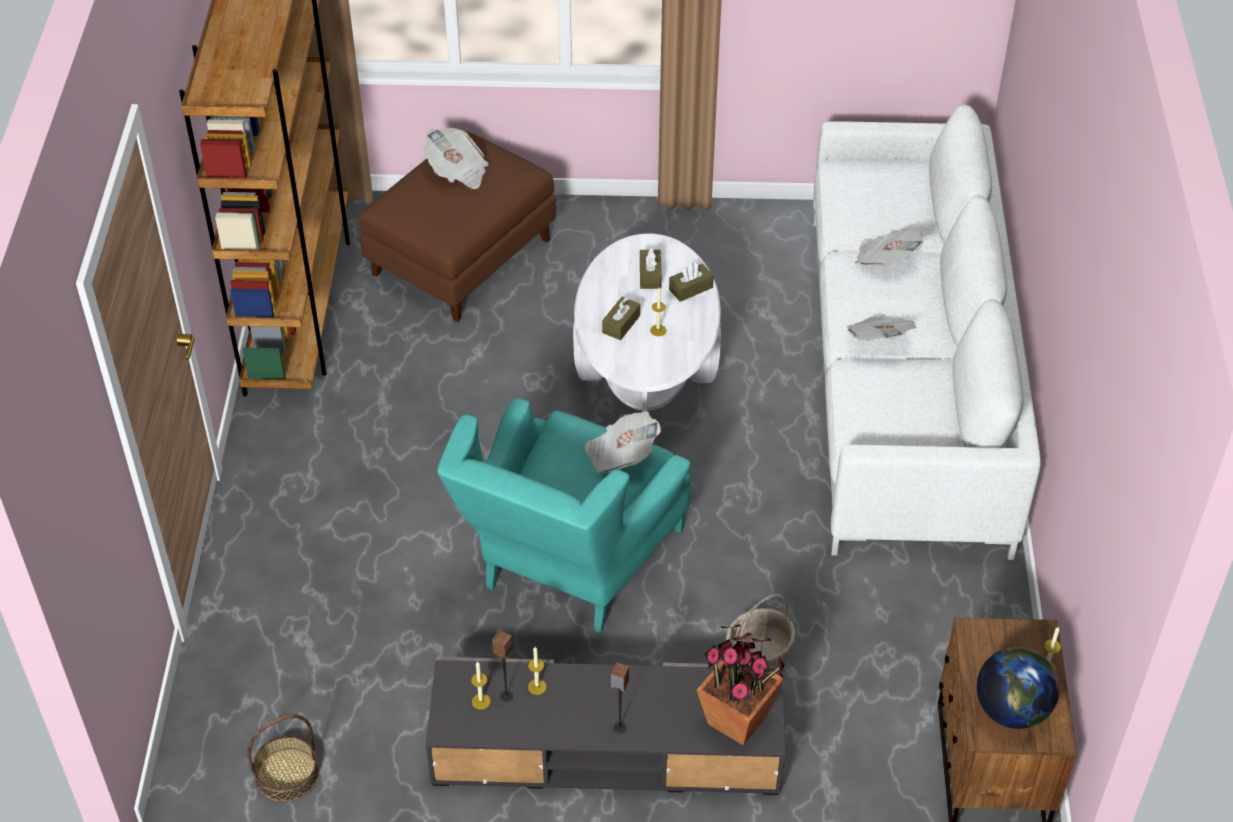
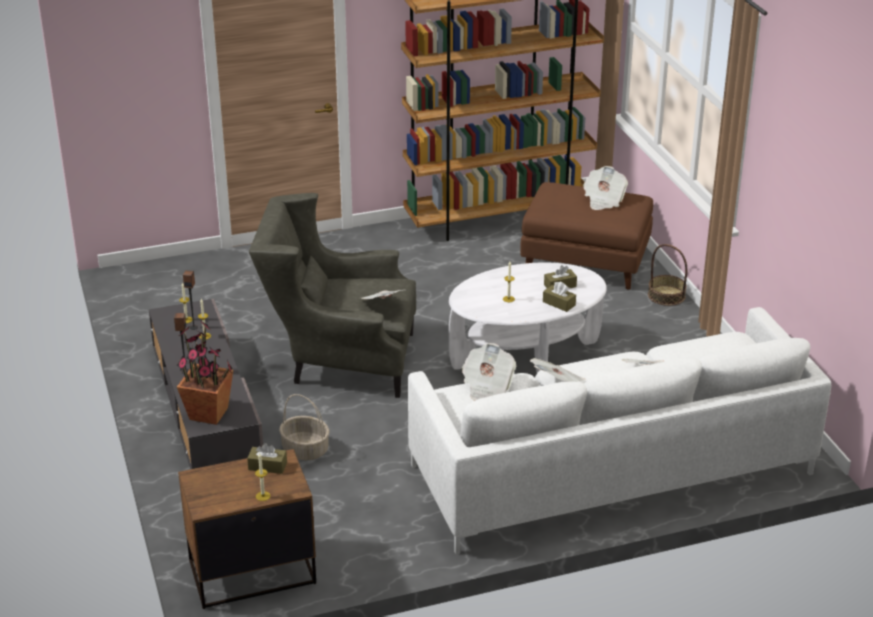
camera: 70 degrees right, 15 degrees down
(287, 774) = (145, 302): basket -> basket (666, 295)
(569, 568) = (341, 360): turquoise armchair -> grey armchair
(621, 324) = (504, 284): brown tissue box -> brown tissue box (267, 466)
(859, 402) = (487, 385): none -> newspaper
(1012, 709) = (220, 485): globe -> none

